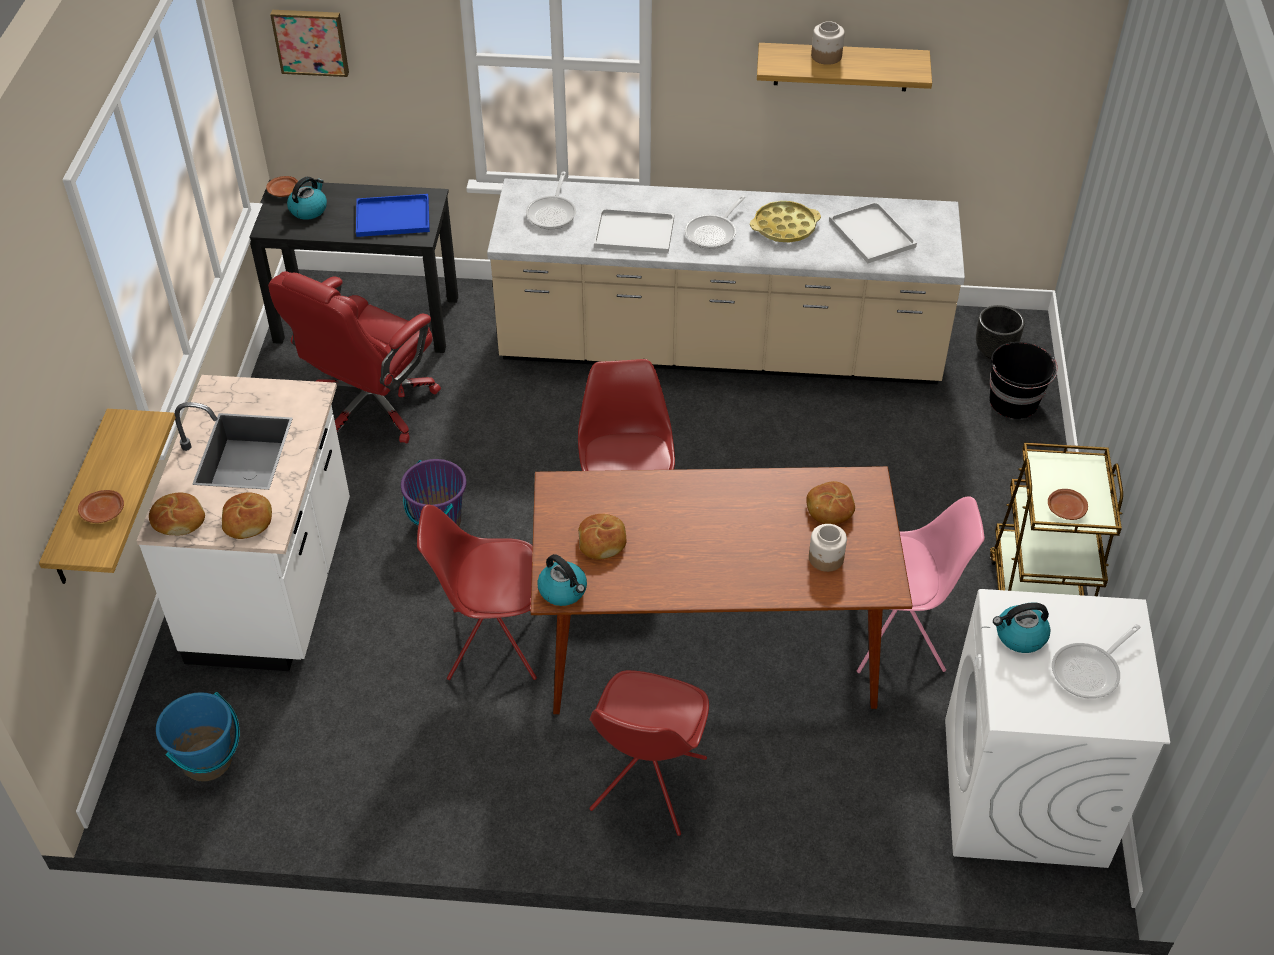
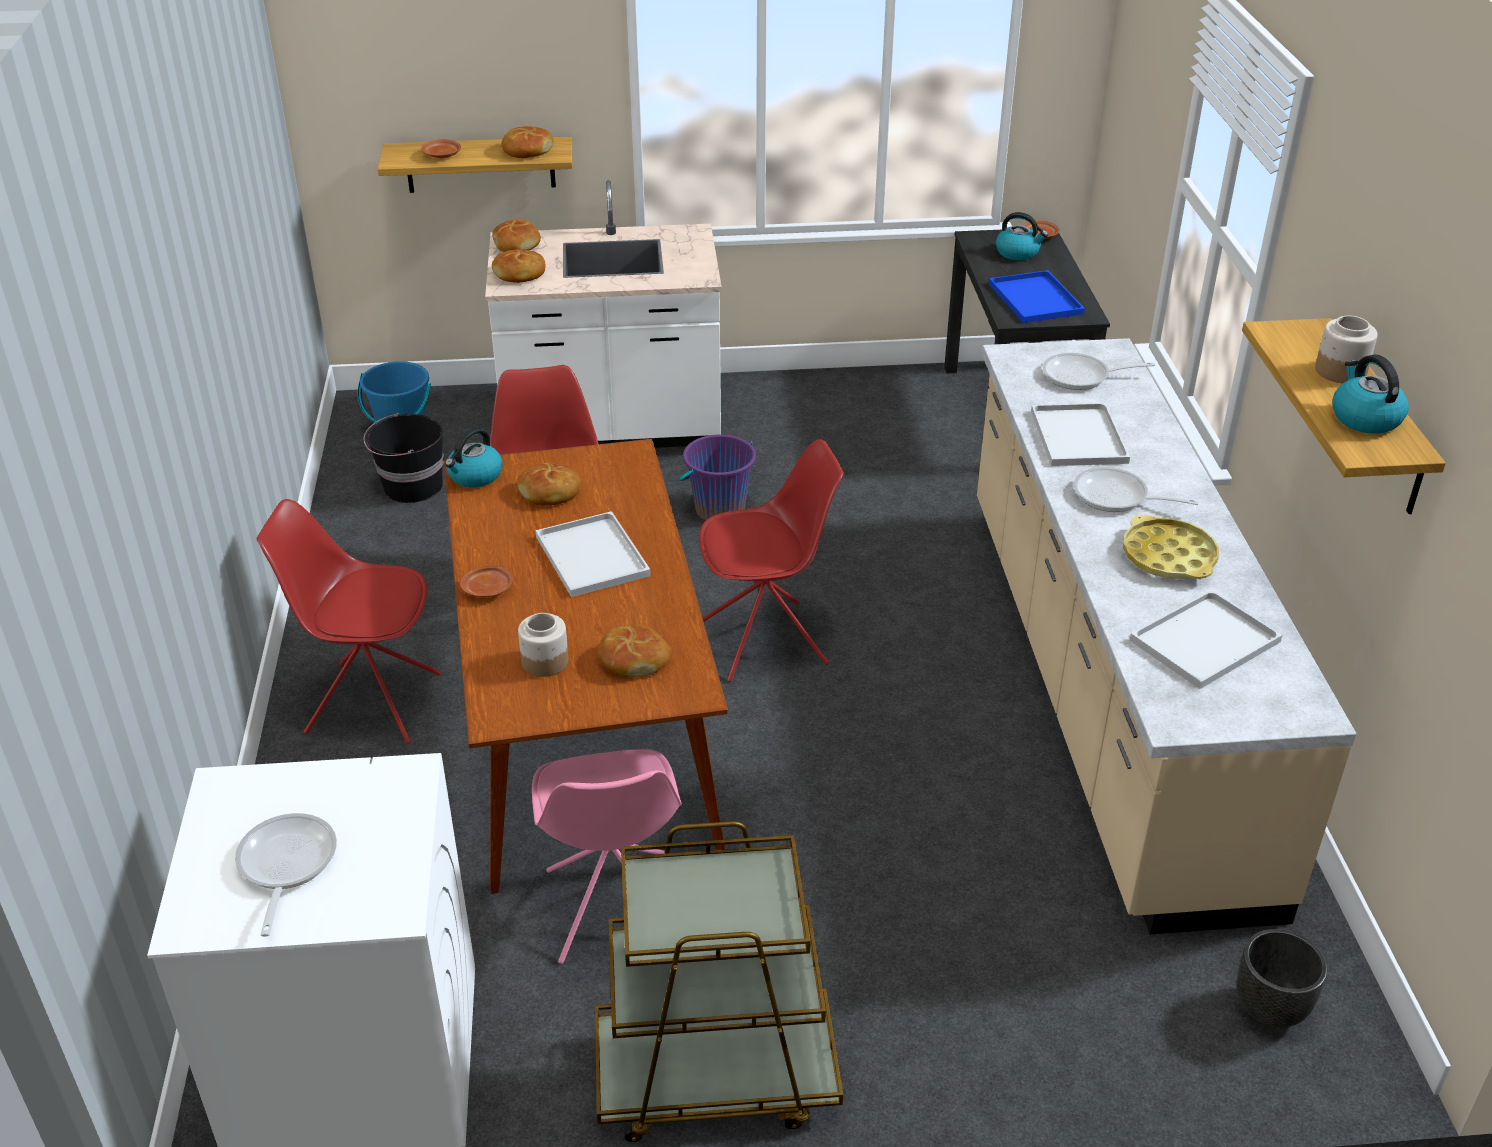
camera: 80 degrees right, 10 degrees down
(128, 443) = (527, 151): none -> bread
(311, 41) = (1127, 91): picture -> none
(371, 407) = (875, 440): red office chair -> none
(696, 523) = (590, 555): none -> white tray
(1014, 402) = (1154, 1040): black bucket -> black bucket (411, 487)
(1019, 636) = (352, 793): kettle -> kettle (1364, 418)
(1066, 509) = (671, 897): brown plate -> brown plate (488, 589)
(1089, 671) = (285, 866): frying pan -> frying pan turned 45 degrees clockwise

